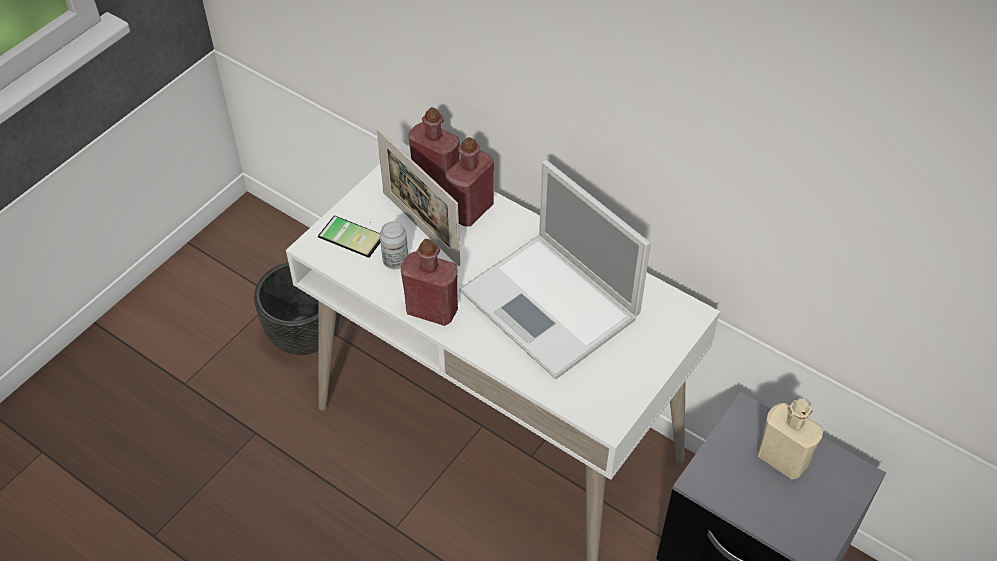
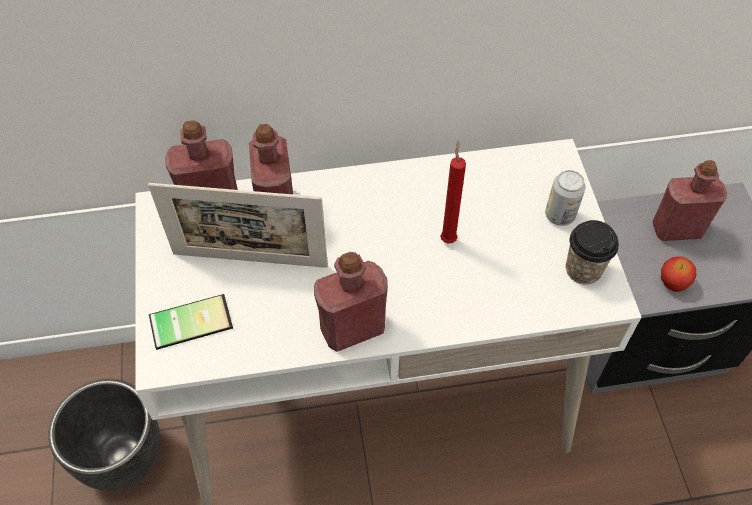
camera: 45 degrees left, 5 degrees up
(395, 261) = (263, 310): can -> can (559, 215)
(552, 306) = (448, 238): laptop -> red candle
(614, 391) = (583, 270): none -> cup
(729, 489) = (672, 282): none -> apple
(782, 459) = (677, 229): beige bottle -> red bottle

